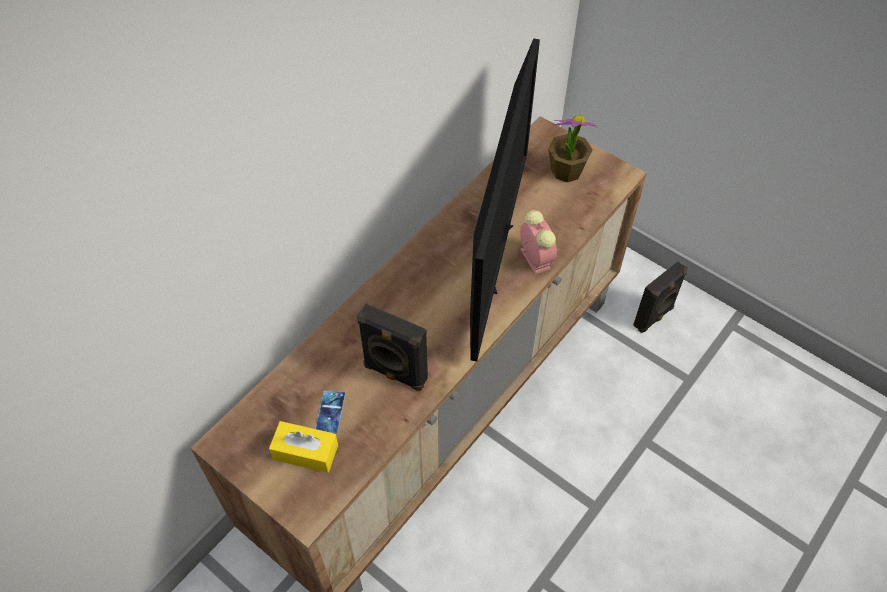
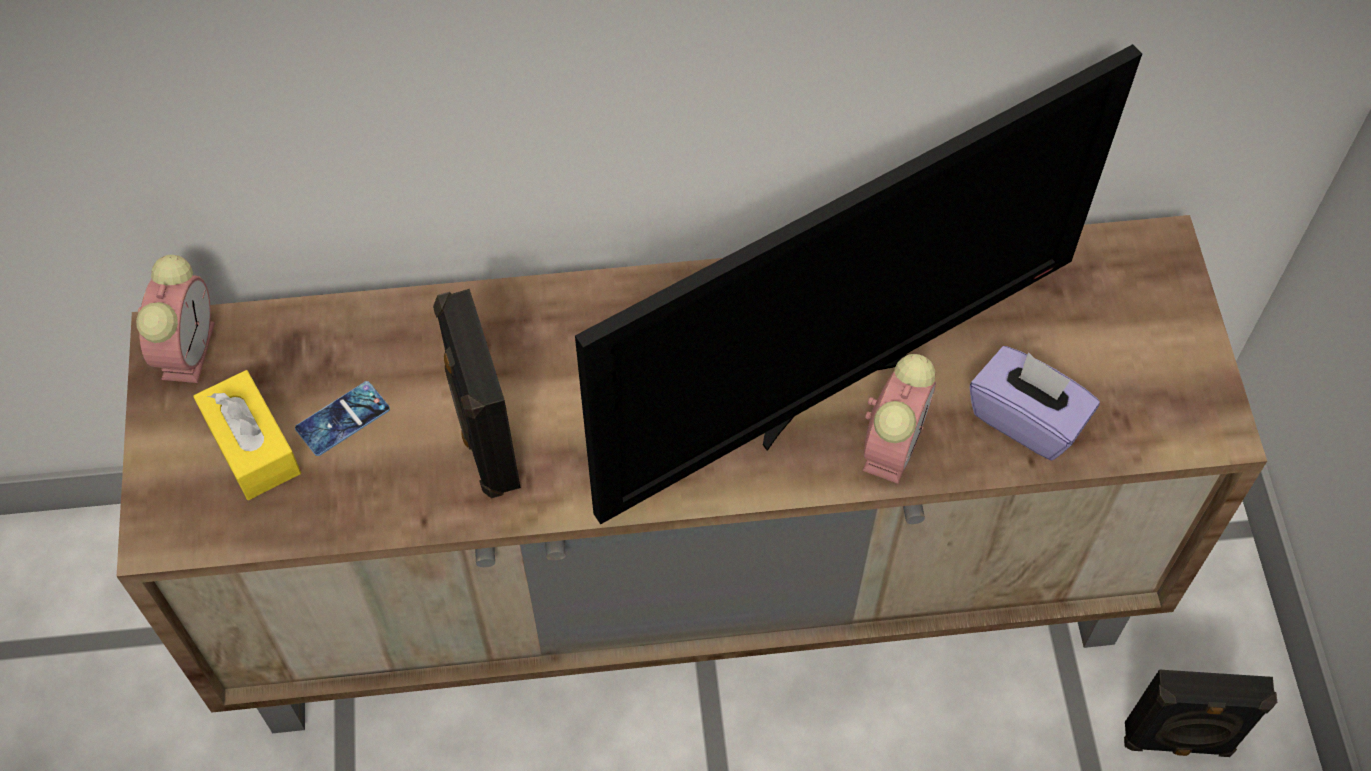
camera: 45 degrees right, 5 degrees up
(233, 440) = (188, 347): none -> alarm clock
(565, 216) = (1026, 418): none -> purple tissue box
(566, 171) = (1121, 344): potted plant -> none

